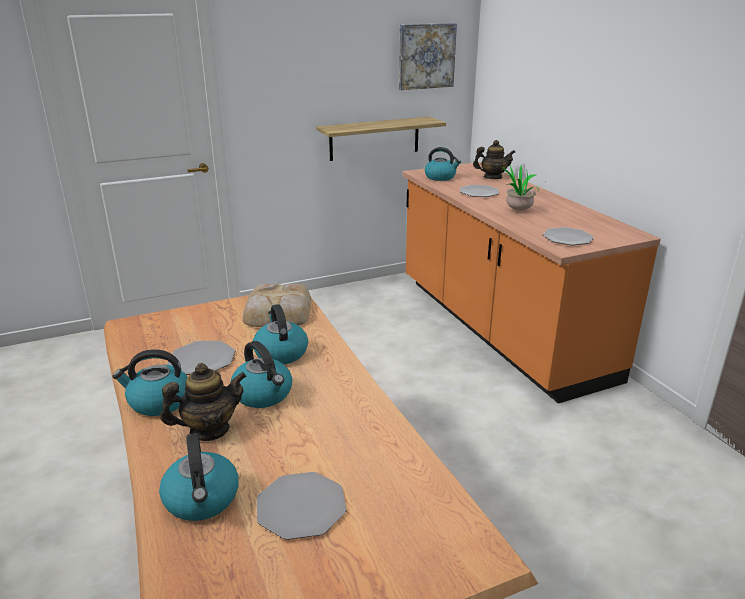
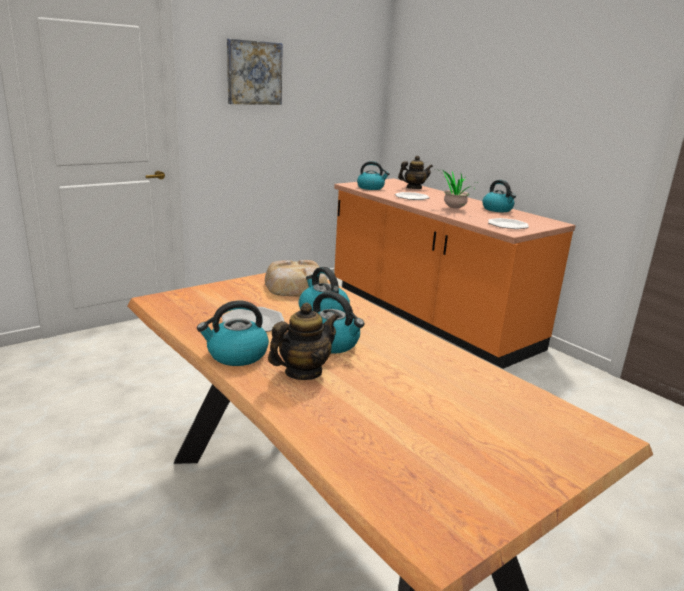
camera: 15 degrees left, 5 degrees down
(202, 499) = (339, 423): kettle -> kettle (497, 209)
(301, 507) = (432, 419): plate -> none
(374, 138) = (307, 155): shelf -> none
(426, 56) = (349, 85): picture -> picture (254, 73)

